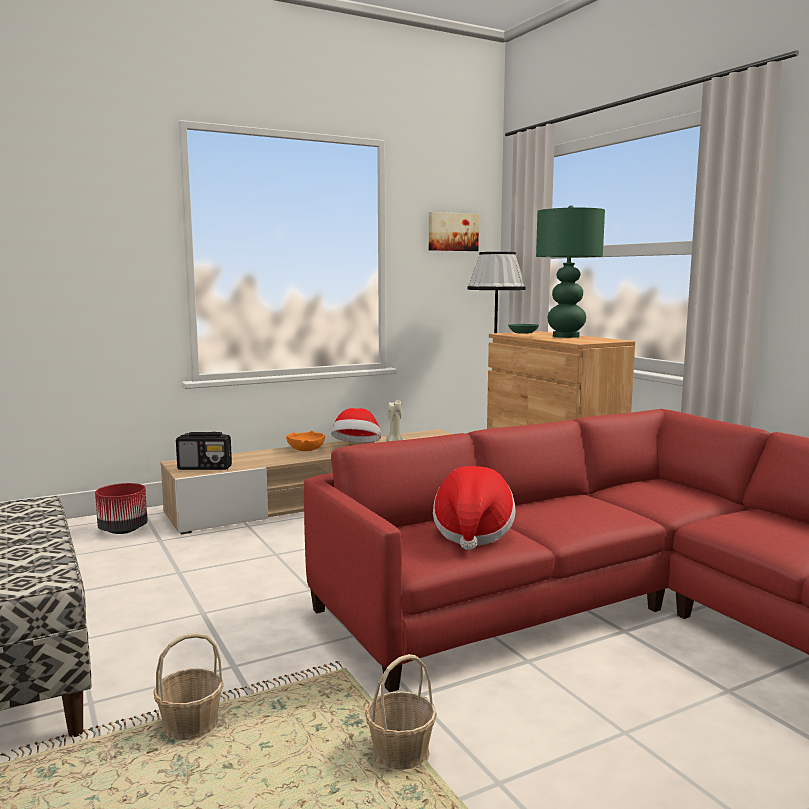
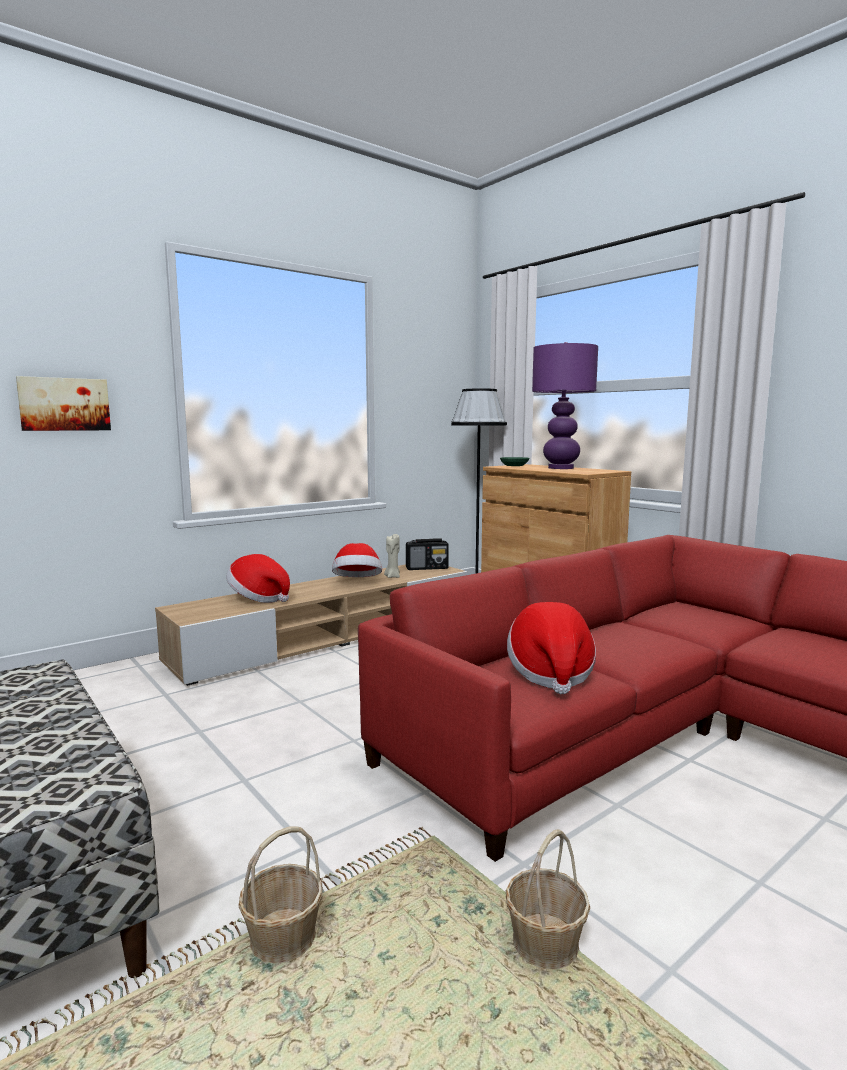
camera: 10 degrees left, 0 degrees up
(123, 530) = (119, 685): red planter -> none
(205, 468) = (209, 612): radio -> radio (427, 568)
(256, 458) = (258, 598): none -> hat
(306, 449) = (307, 587): orange bowl -> none
(452, 232) = (433, 370): picture -> picture (64, 404)
(565, 336) = (560, 468): green table lamp -> purple table lamp

